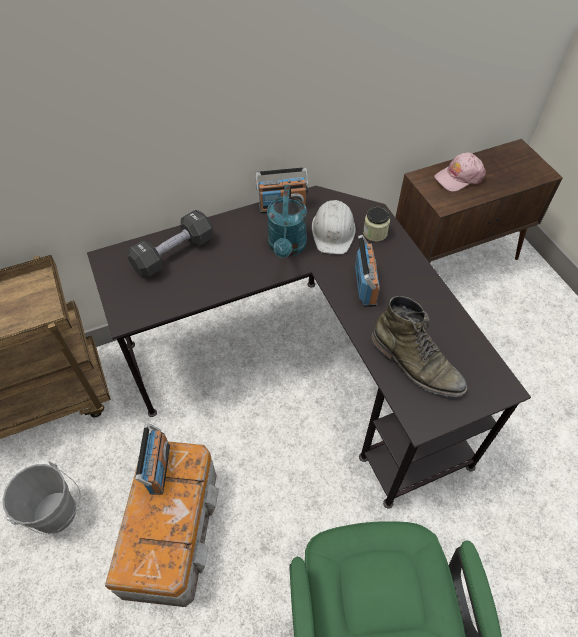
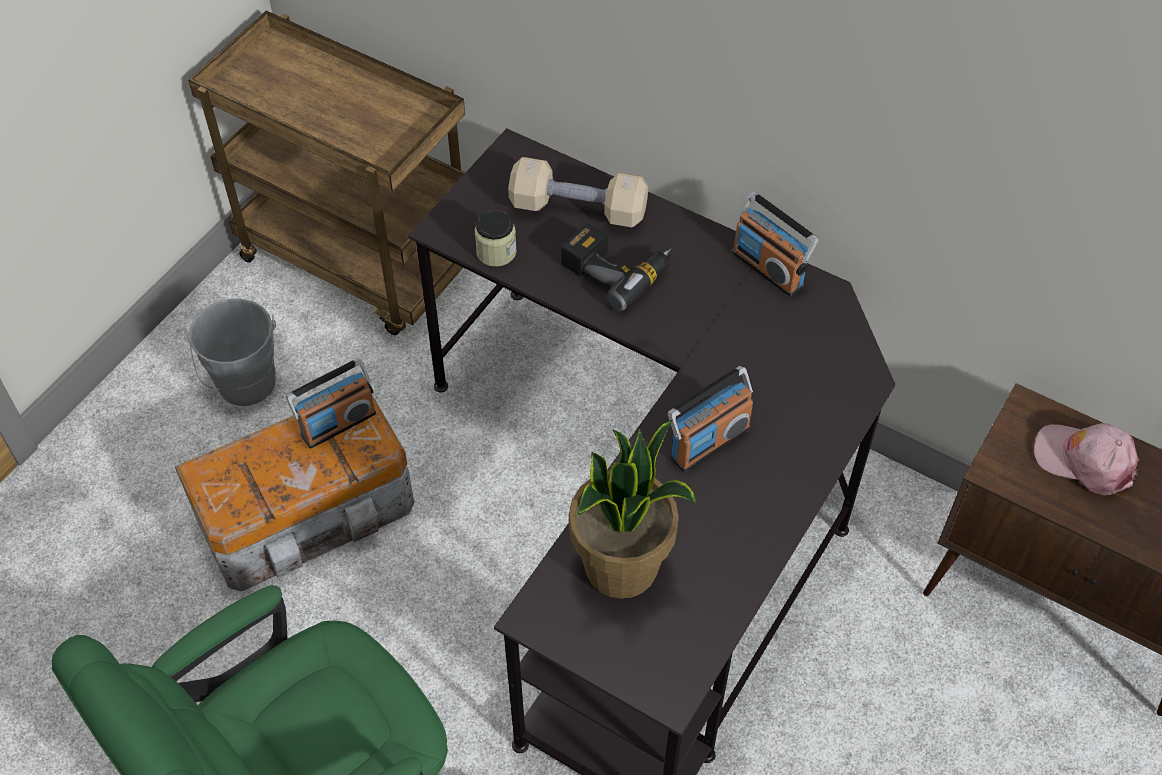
camera: 55 degrees right, 0 degrees up
(174, 254) = (578, 209): black dumbbell -> beige dumbbell
(228, 261) = (617, 269): none -> power drill
(287, 248) = (697, 317): turquoise watering can -> none
(333, 231) = (777, 352): white hard hat -> none
(375, 233) = (821, 402): jar -> jar (496, 252)
(416, 364) = (622, 567): green boot -> potted plant

